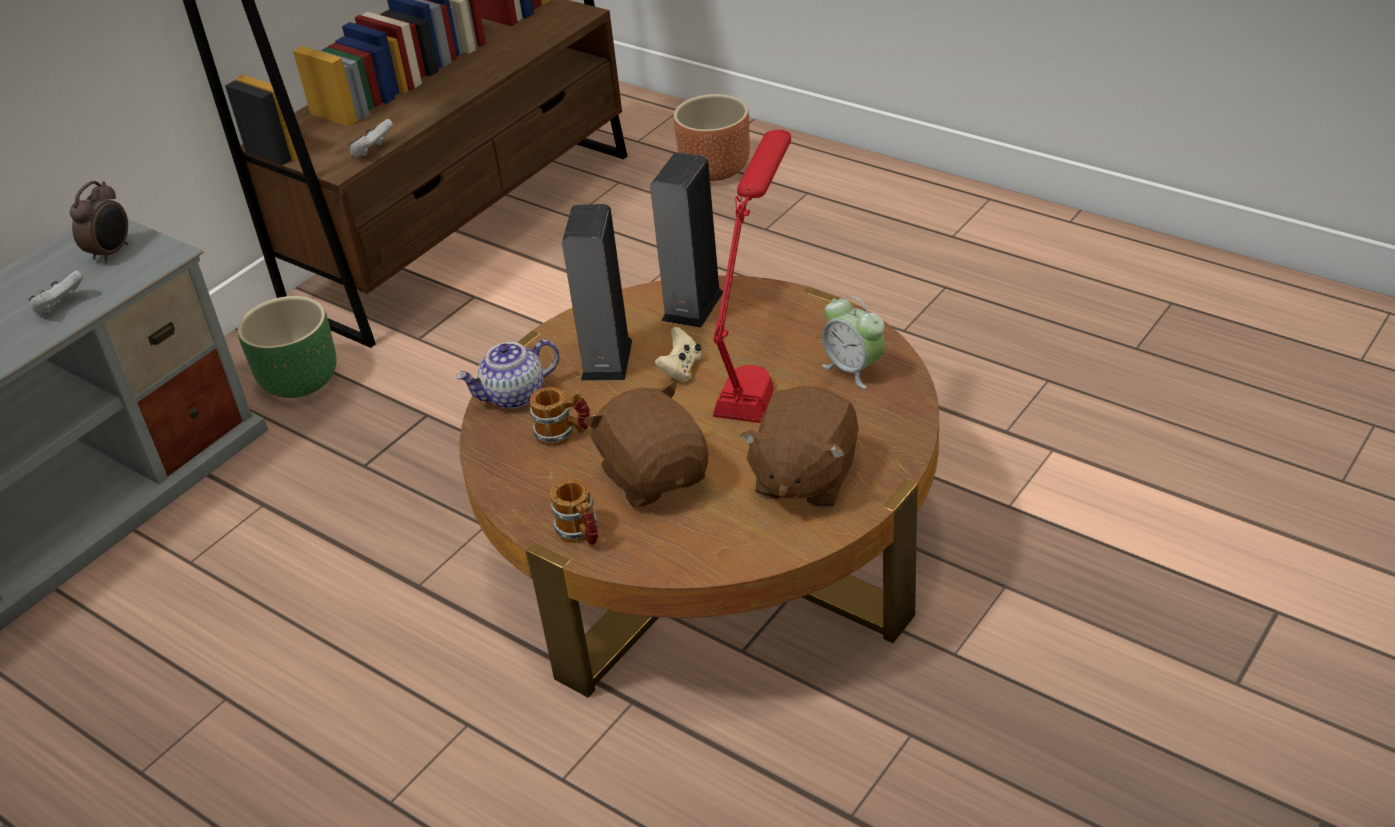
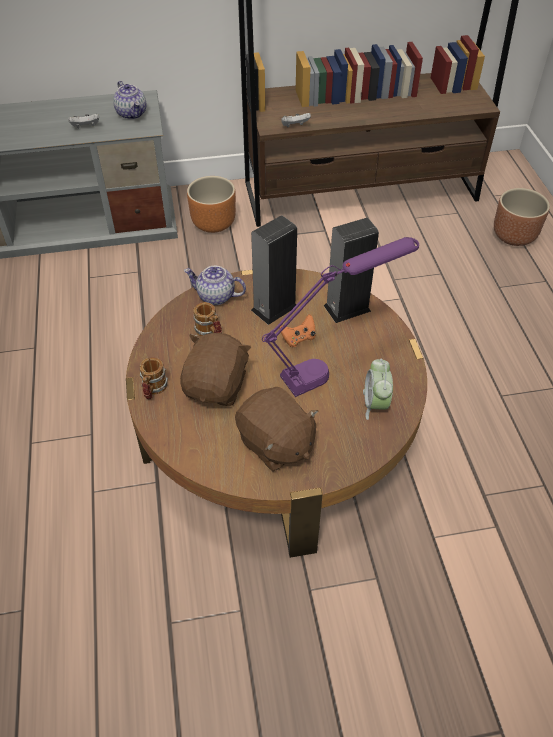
camera: 40 degrees right, 10 degrees up
(112, 253) = (132, 114): alarm clock -> teapot
(300, 382) = (213, 224): green planter -> orange planter
(681, 369) = (298, 338): beige game controller -> orange game controller
(758, 367) = (333, 366): red table lamp -> purple table lamp
(804, 477) = (275, 444): brown plush toy -> brown plush toy turned 105 degrees counterclockwise

